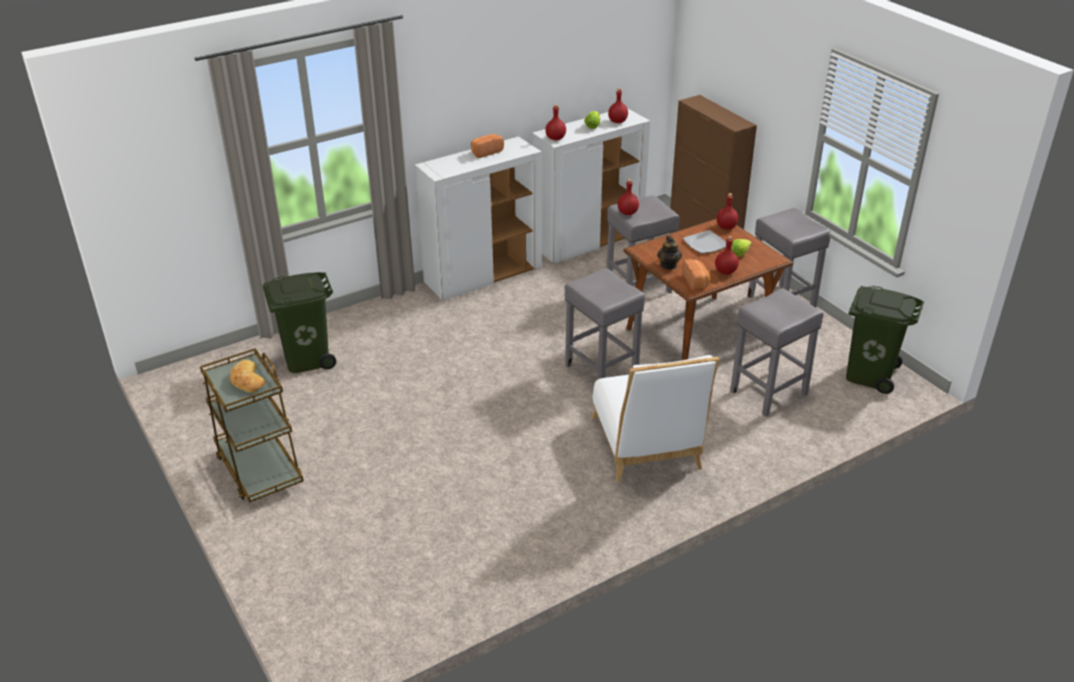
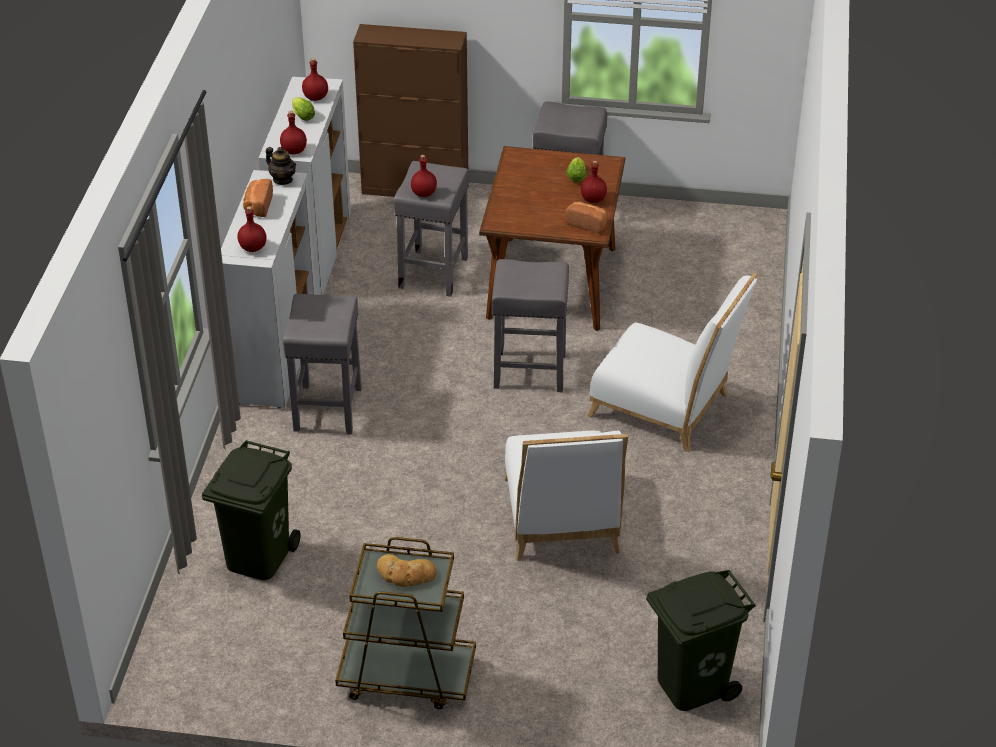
camera: 50 degrees left, 5 degrees up
(474, 460) = (562, 522): none -> white chair
(669, 265) = (542, 223): teapot -> teapot (282, 179)
(706, 244) = (536, 183): plate -> none
(726, 227) = (525, 156): red bottle -> red bottle (253, 247)
(768, 393) = (678, 298): grey stool -> grey stool (327, 410)
(869, 374) = (720, 229): green trash can -> green trash can (691, 683)

